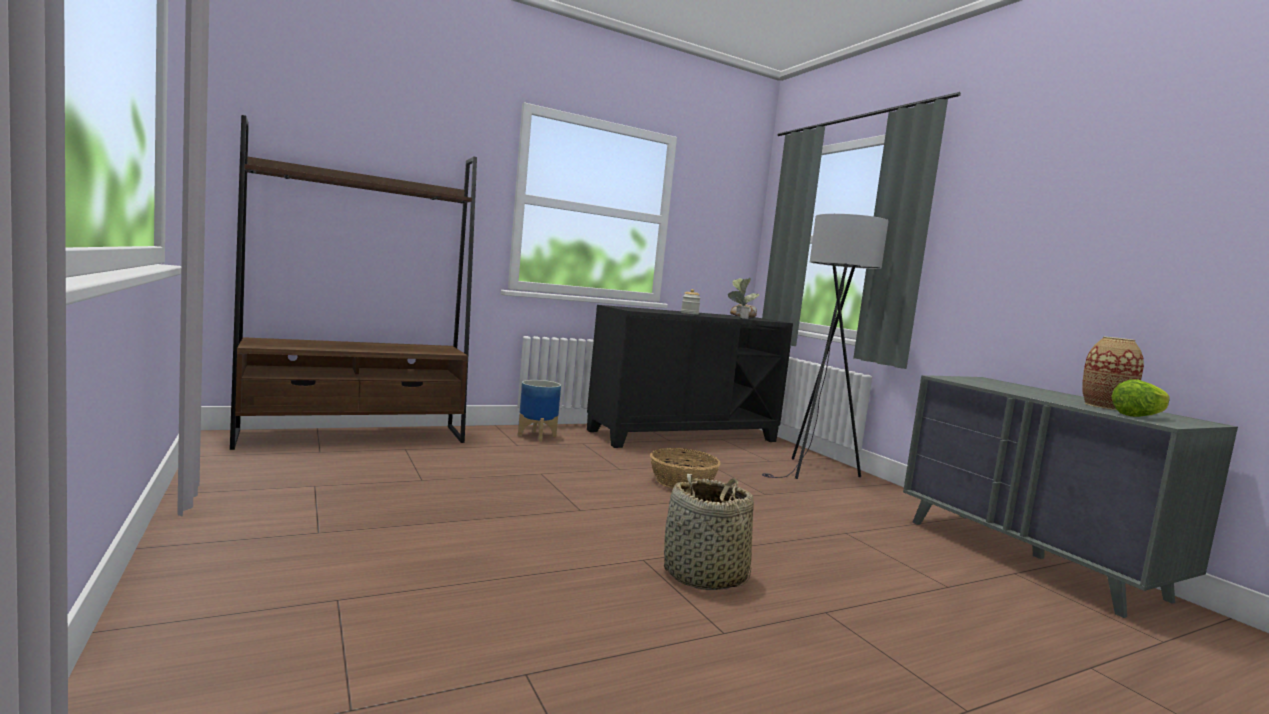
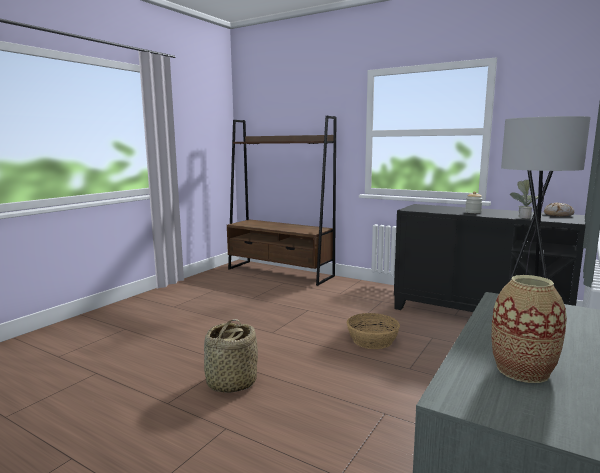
camera: 60 degrees right, 5 degrees up
(536, 436) = (366, 290): planter -> none
(1139, 416) = (475, 386): lettuce -> none

